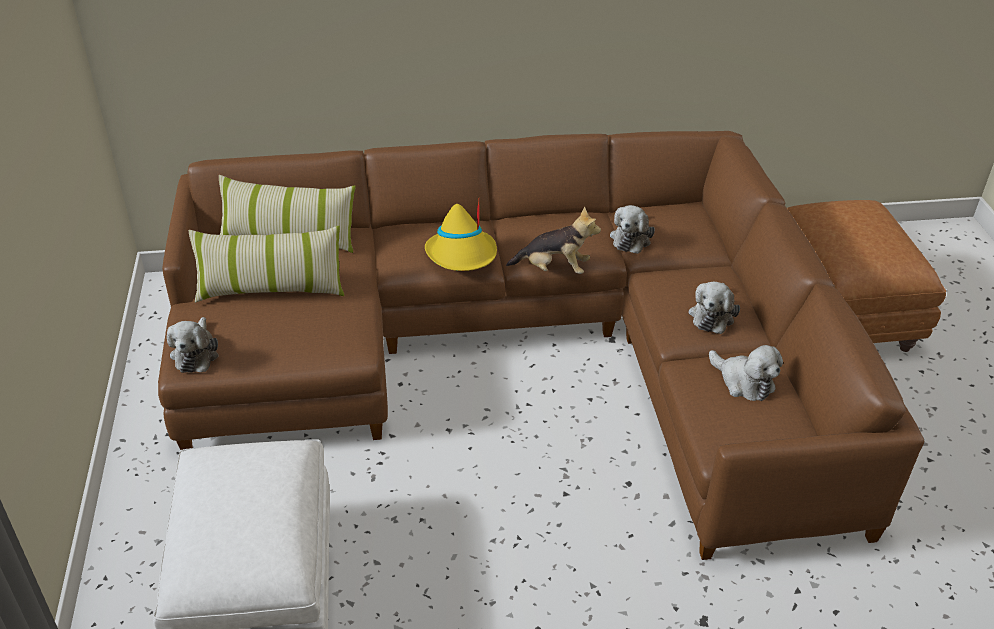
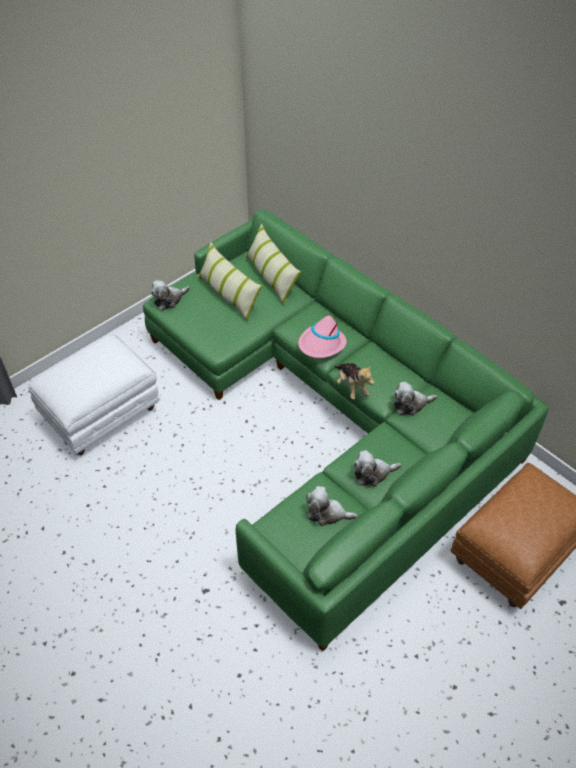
camera: 55 degrees right, 10 degrees up
(462, 255) = (321, 344): yellow hat -> pink hat
(521, 349) = (331, 416): brown sofa -> green sofa
(743, 382) = (327, 513): plush toy -> plush toy turned 90 degrees clockwise

